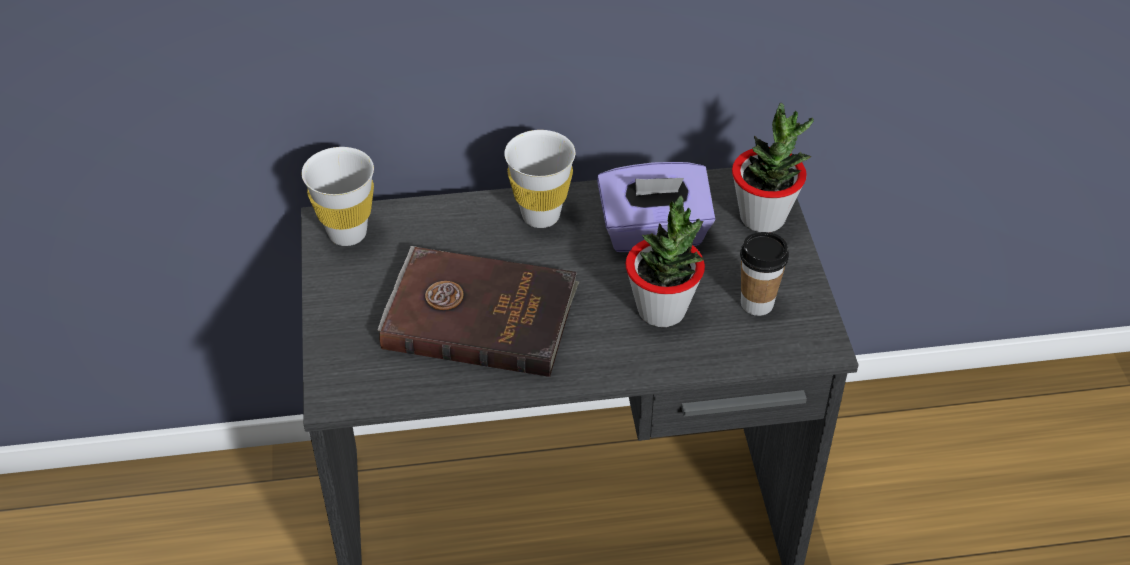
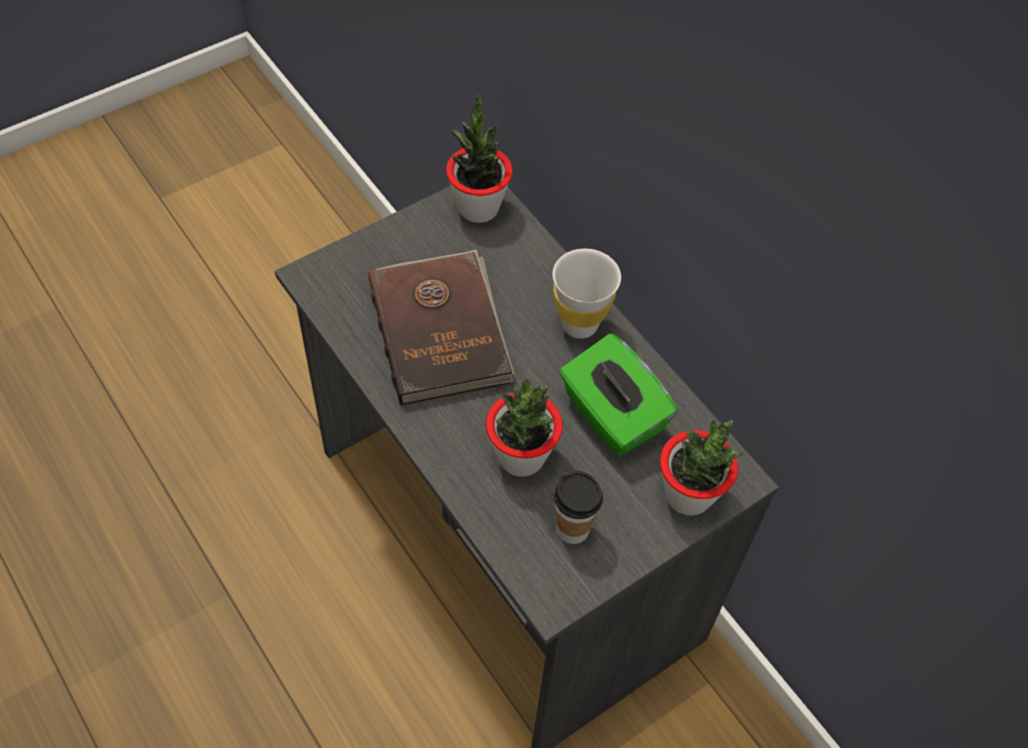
camera: 60 degrees right, 10 degrees up
(347, 233) = (478, 207): white cup -> potted plant
(654, 233) = (611, 415): purple tissue box -> green tissue box

